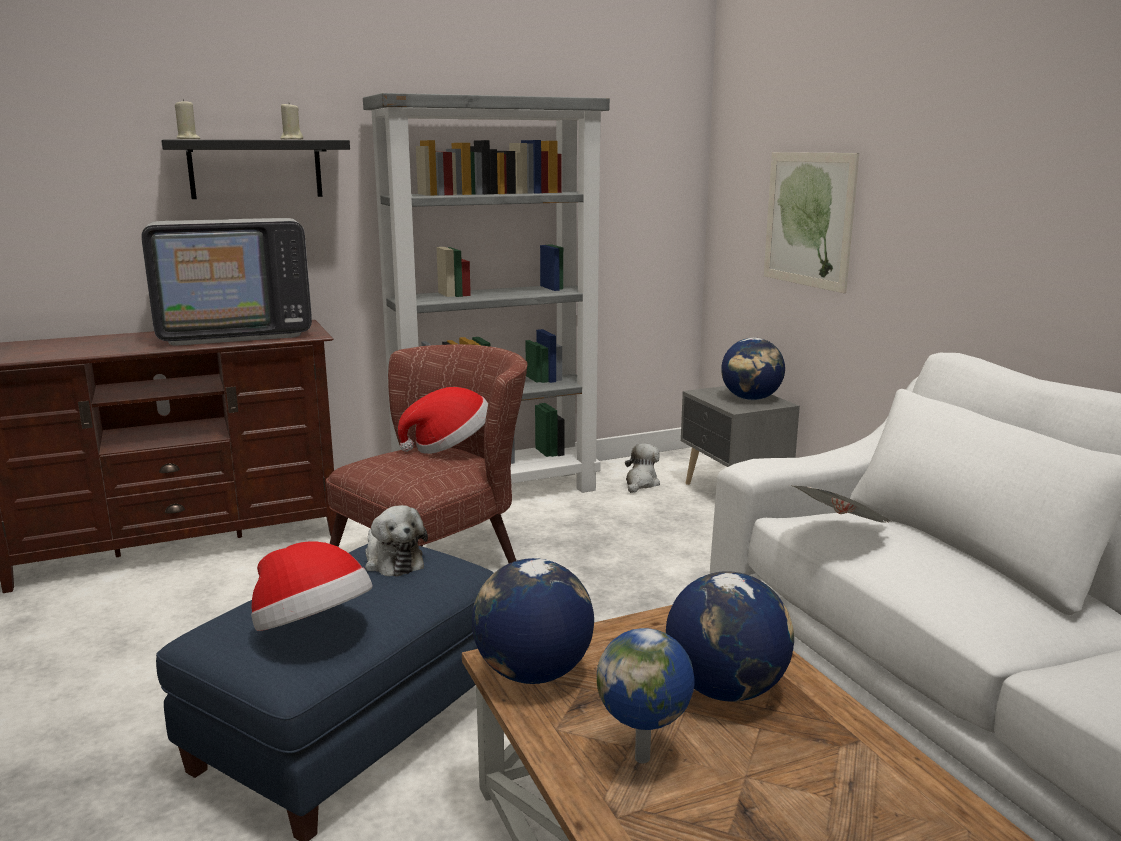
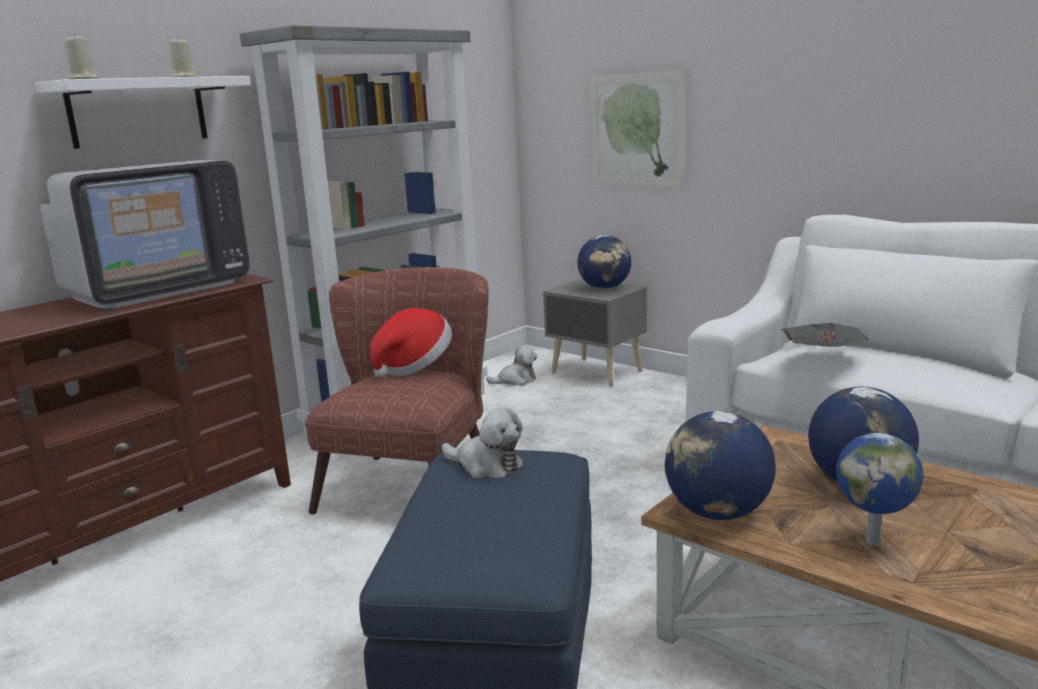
camera: 25 degrees left, 0 degrees up
(255, 169) = (138, 112): black shelf -> white shelf
(312, 630) = (504, 534): hat -> none
(641, 483) = (515, 380): plush toy -> plush toy turned 75 degrees clockwise

